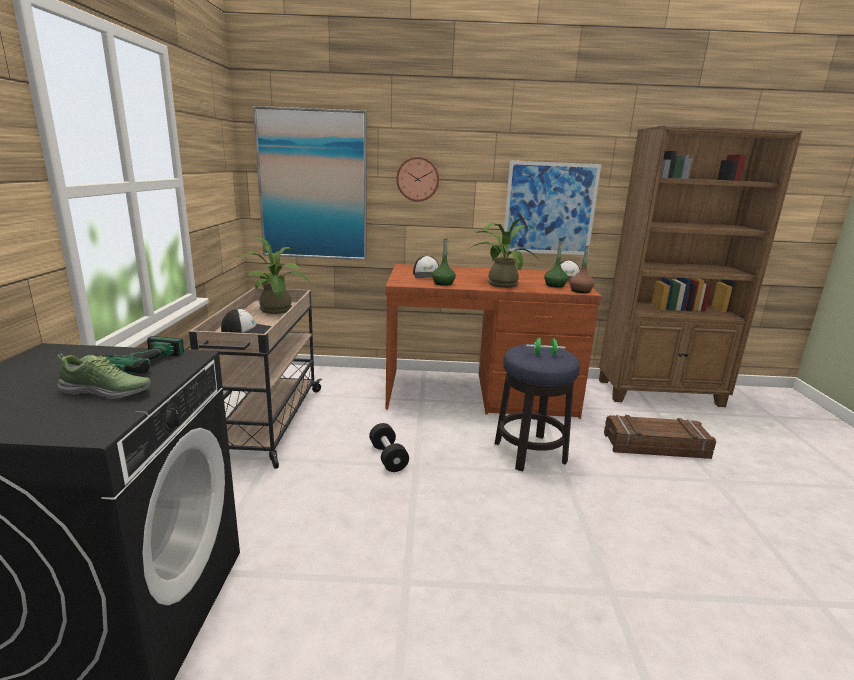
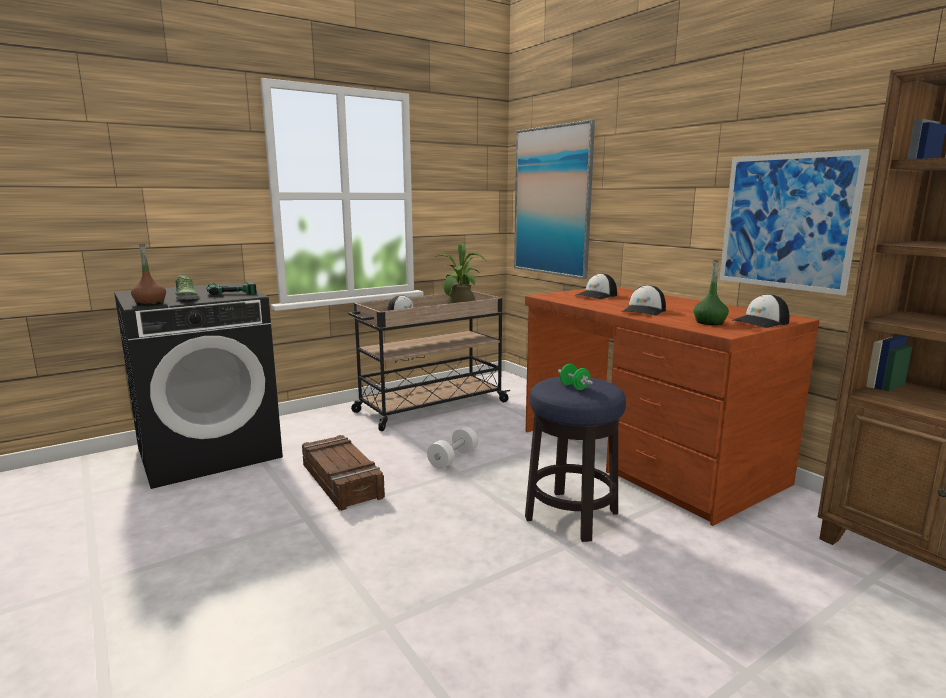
camera: 55 degrees right, 5 degrees down
(388, 457) = (453, 458): black dumbbell -> white dumbbell
(417, 179) = (635, 189): wall clock -> none
(443, 283) = (583, 302): green bottle -> none
(500, 284) = (644, 311): potted plant -> cap
(580, 291) = (719, 331): brown bottle -> brown bottle (150, 303)
(655, 445) = (753, 598): crate -> crate (342, 480)

